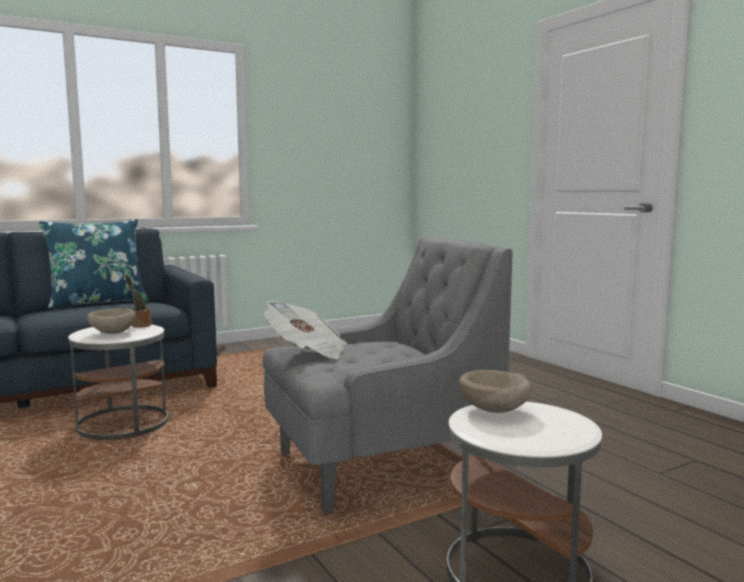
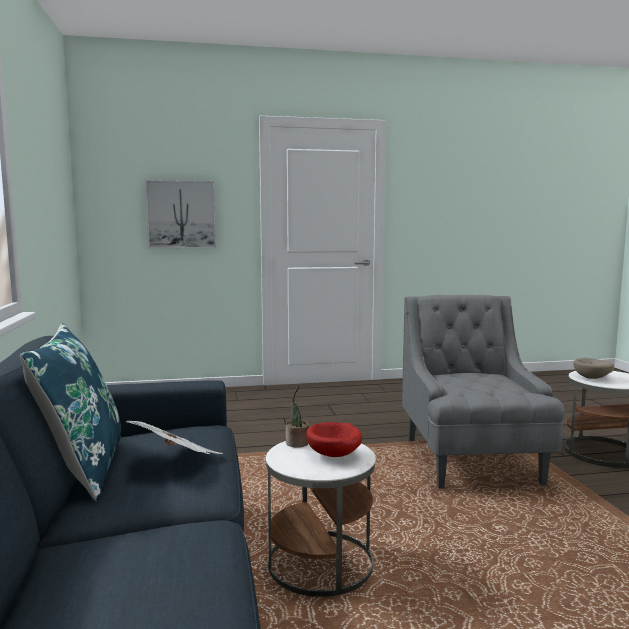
camera: 70 degrees left, 0 degrees up
(112, 333) = (334, 455): beige bowl -> red bowl
(307, 351) = (480, 391): newspaper -> newspaper (176, 461)
(472, 150) = (181, 214): none -> picture

